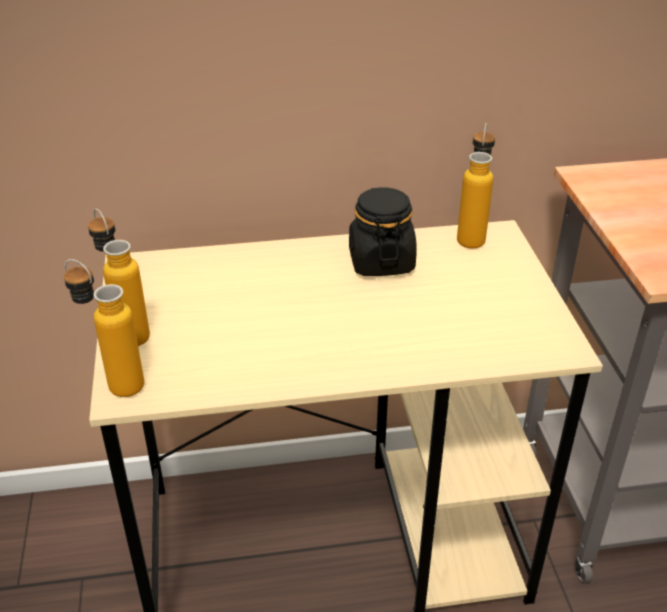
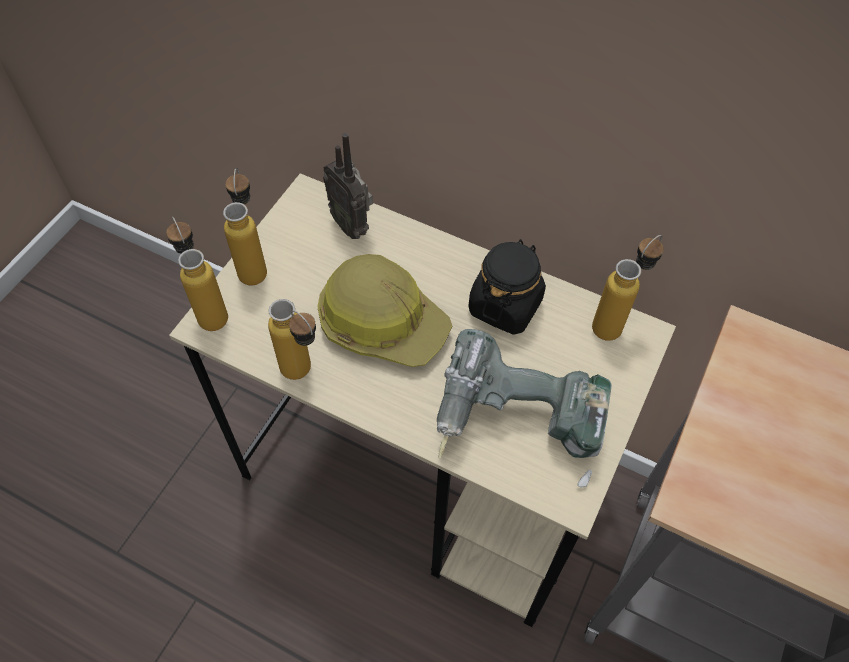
camera: 35 degrees right, 20 degrees up
(194, 267) = (352, 225): none -> radio
(261, 382) = (304, 375): none -> bottle
(291, 316) = (382, 322): none -> hard hat
(475, 327) = (517, 426): none -> power drill

